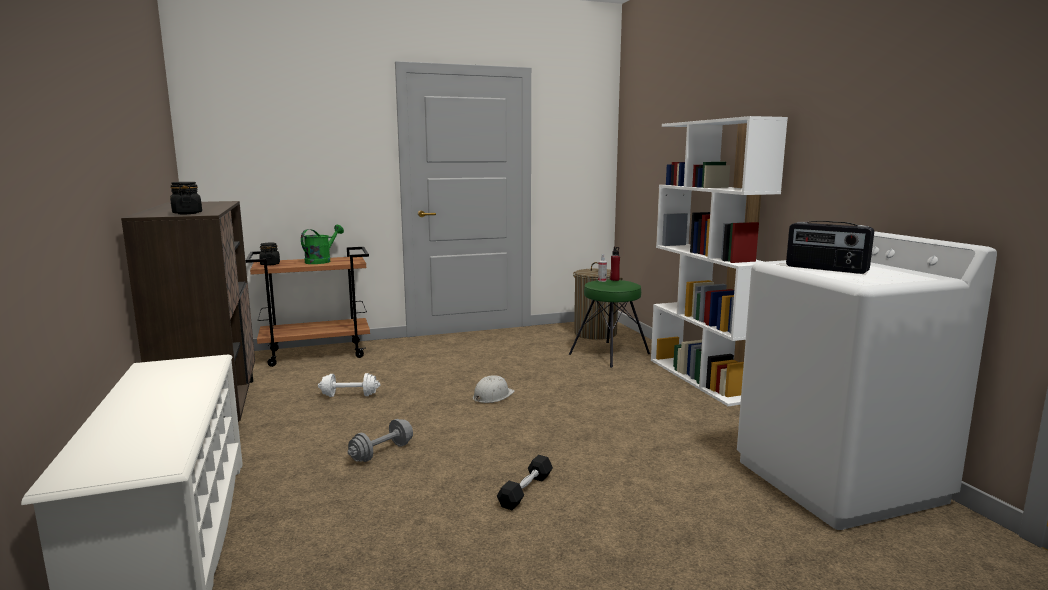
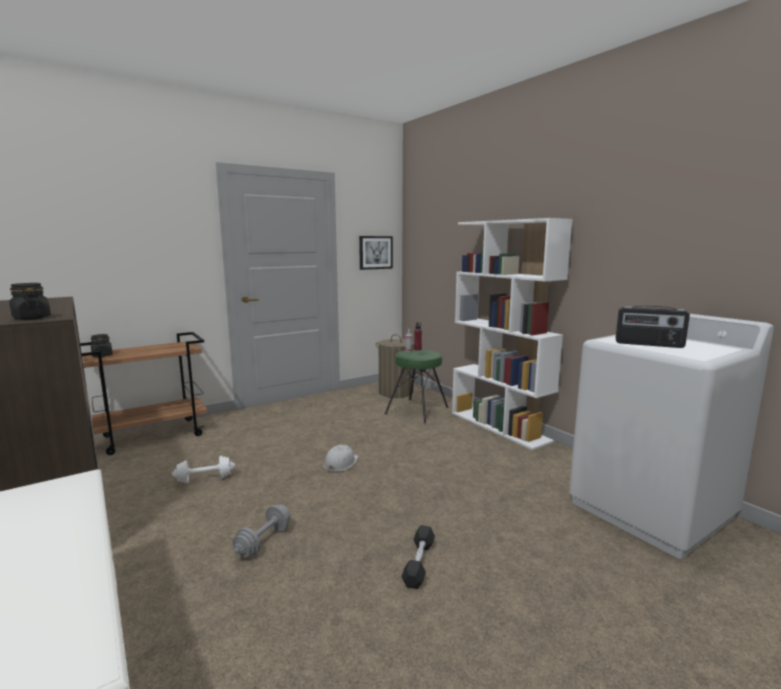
camera: 15 degrees left, 0 degrees up
(321, 261) = (154, 348): green watering can -> none
(581, 162) = (375, 252): none -> picture

